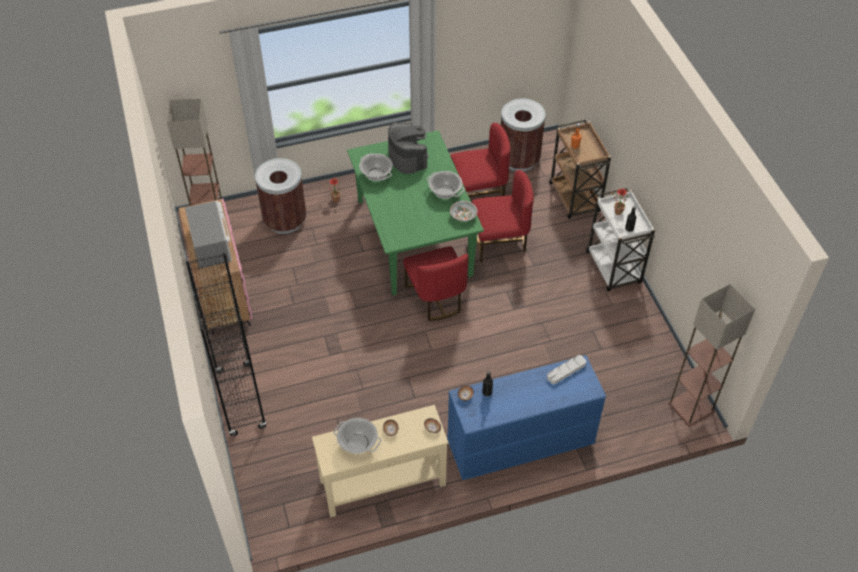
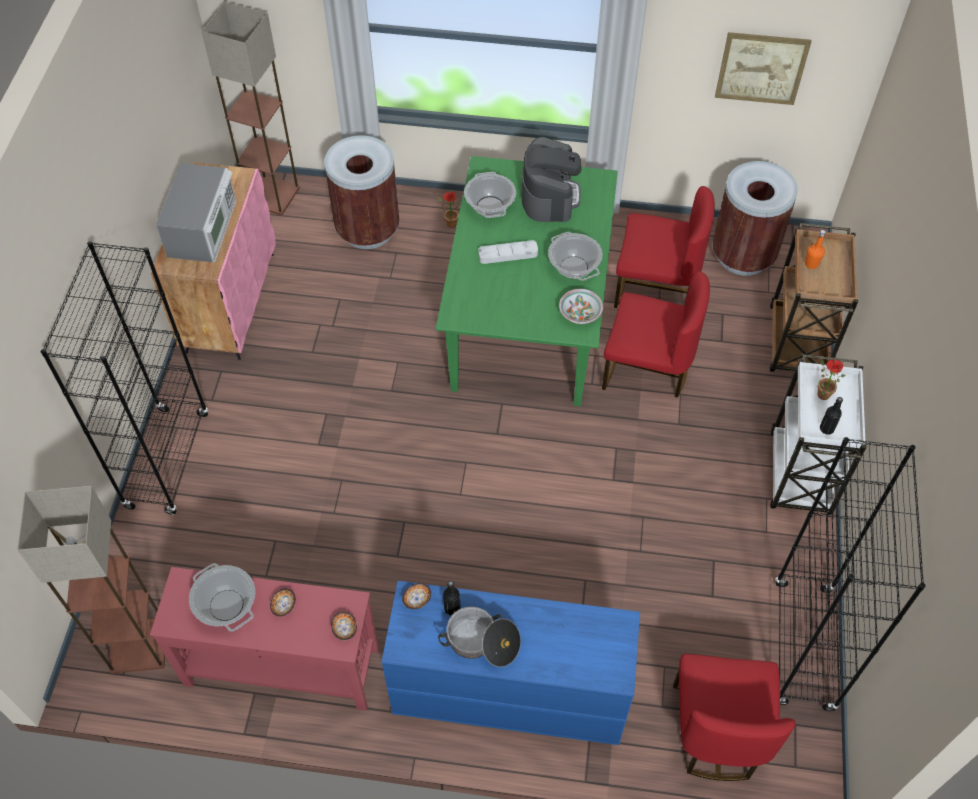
camera: 25 degrees right, 5 degrees up
(382, 483) = (281, 666): beige console table -> red console table
(435, 298) = (508, 419): red chair -> red chair (716, 732)
(504, 44) = (761, 68): none -> picture
(513, 403) = (482, 643): none -> cooking pot
(566, 371) = (593, 625): grey tray -> grey tray (508, 254)
(662, 355) = (803, 646): none -> black bookcase
(691, 406) = (806, 751): floor lamp -> floor lamp (139, 644)

